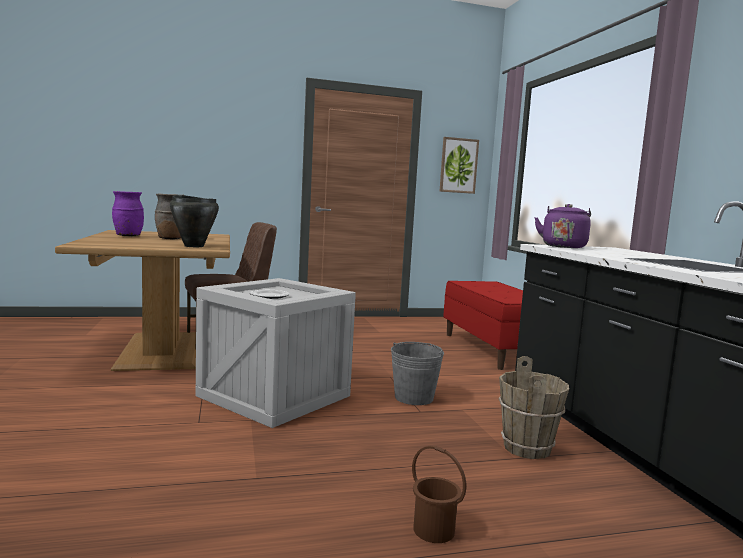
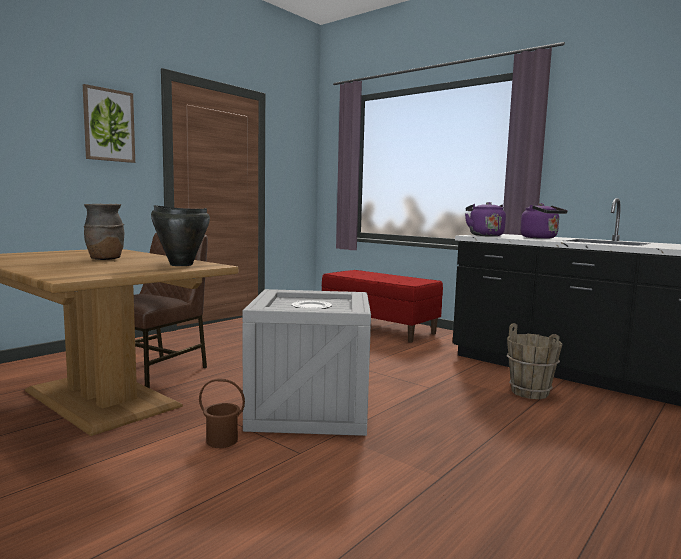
camera: 35 degrees left, 0 degrees up
(128, 236) = (39, 261): purple vase -> none
(414, 397) = (405, 378): grey bucket -> none
(434, 530) = (594, 462): brown bucket -> brown bucket (222, 440)
(458, 165) = (295, 166): picture -> picture (109, 125)
(625, 254) = (541, 238): none -> purple kettle

